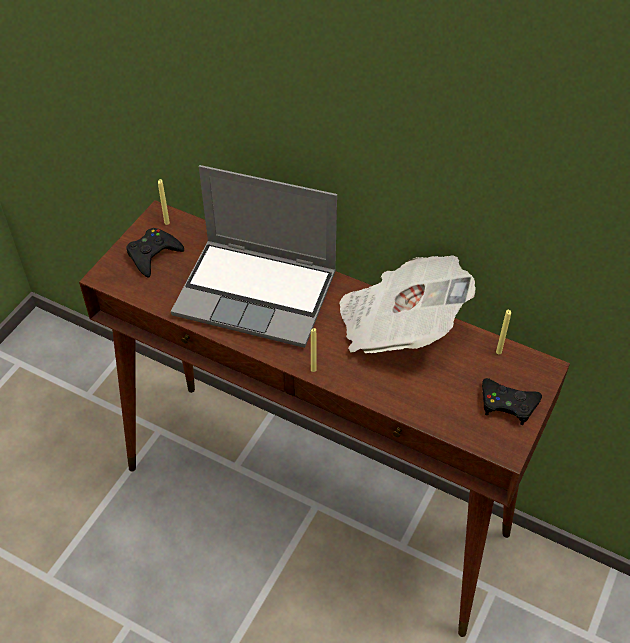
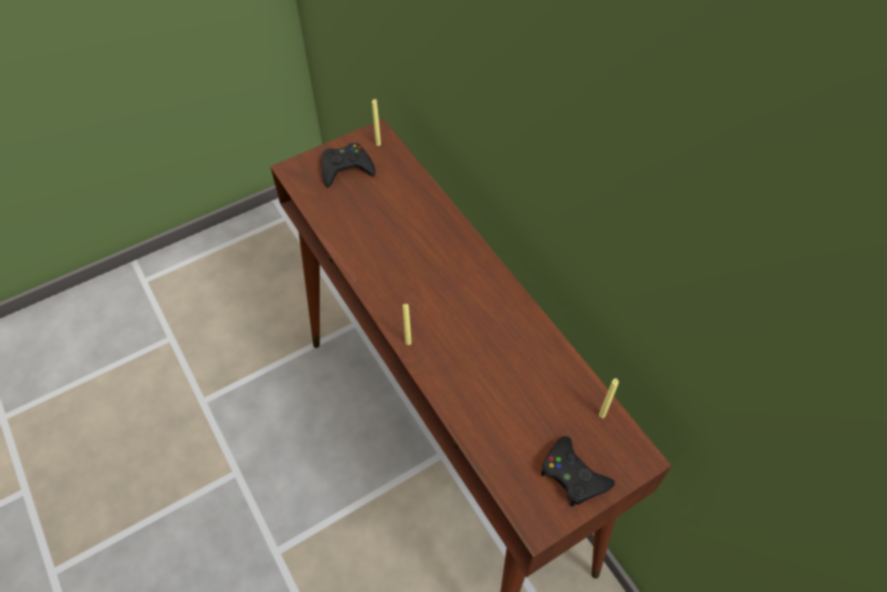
camera: 30 degrees right, 5 degrees up
(258, 293) = (410, 245): laptop -> none
(398, 325) = (519, 338): newspaper -> none

